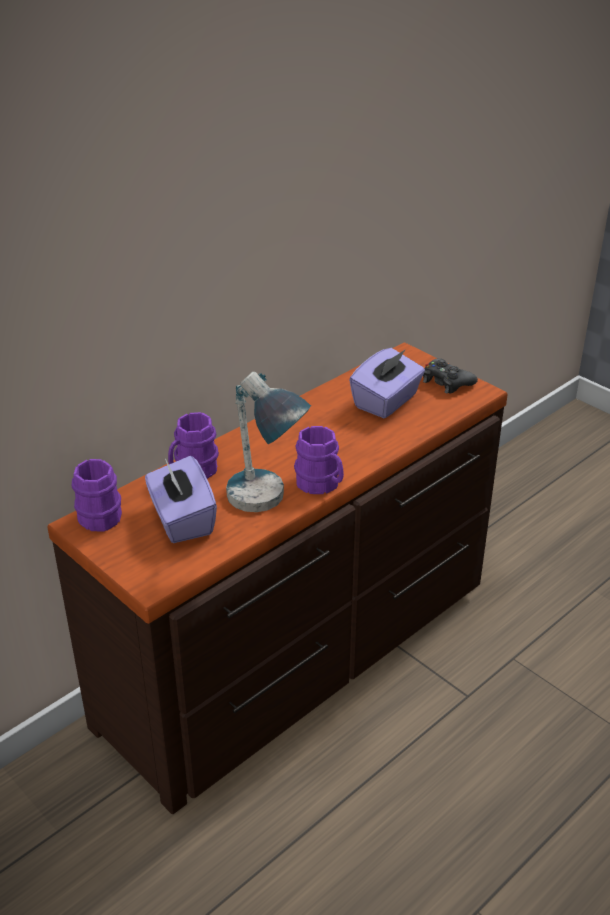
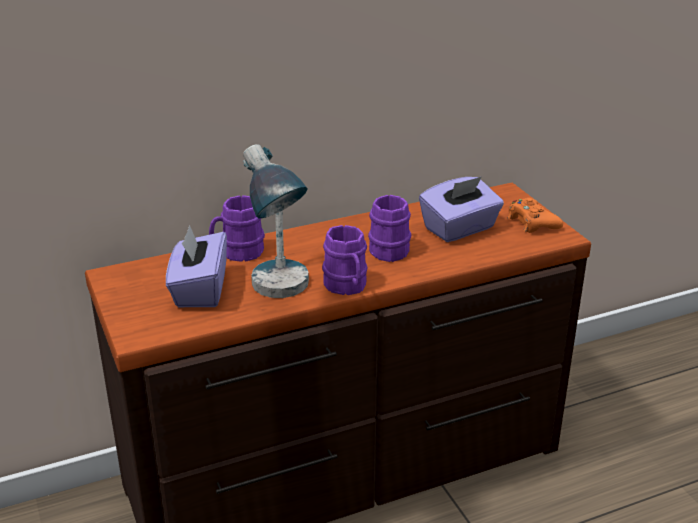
camera: 20 degrees right, 5 degrees down
(101, 513) = (135, 270): purple mug -> purple mug (391, 248)
(446, 382) = (532, 222): black game controller -> orange game controller

